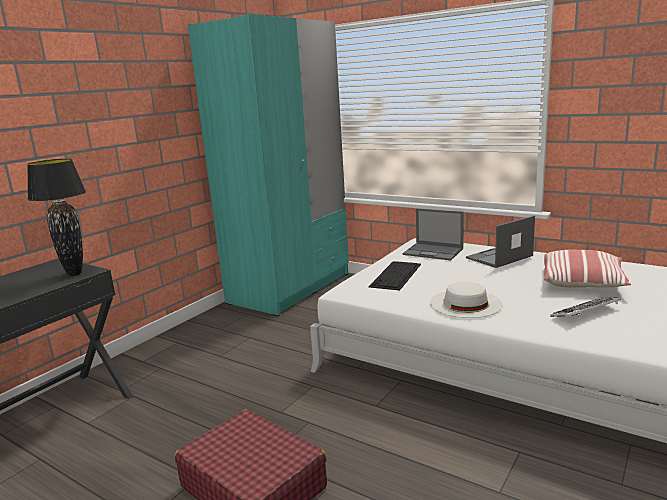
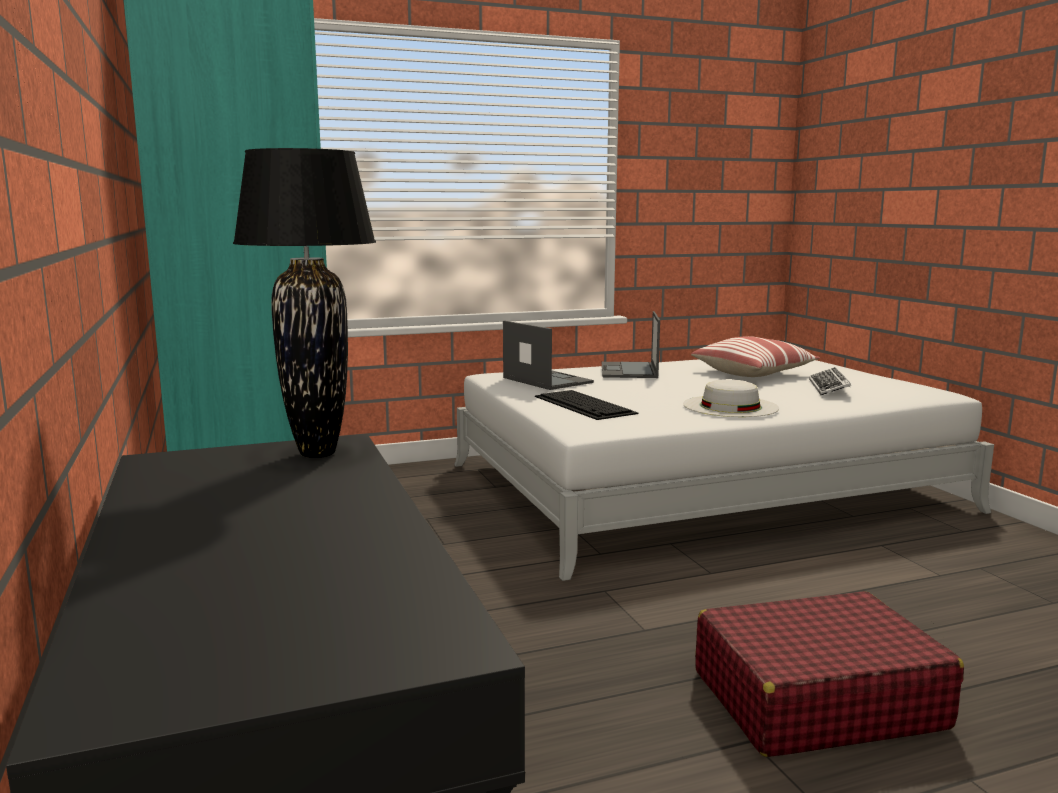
camera: 55 degrees left, 5 degrees down
(433, 252) = (546, 380): laptop -> laptop turned 105 degrees counterclockwise

